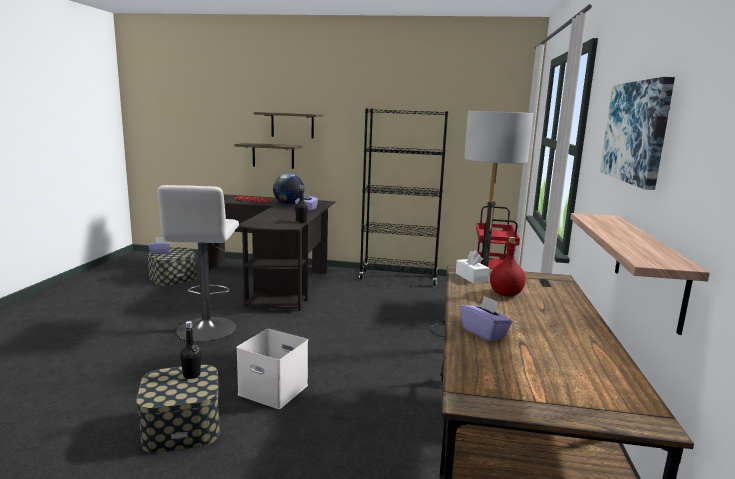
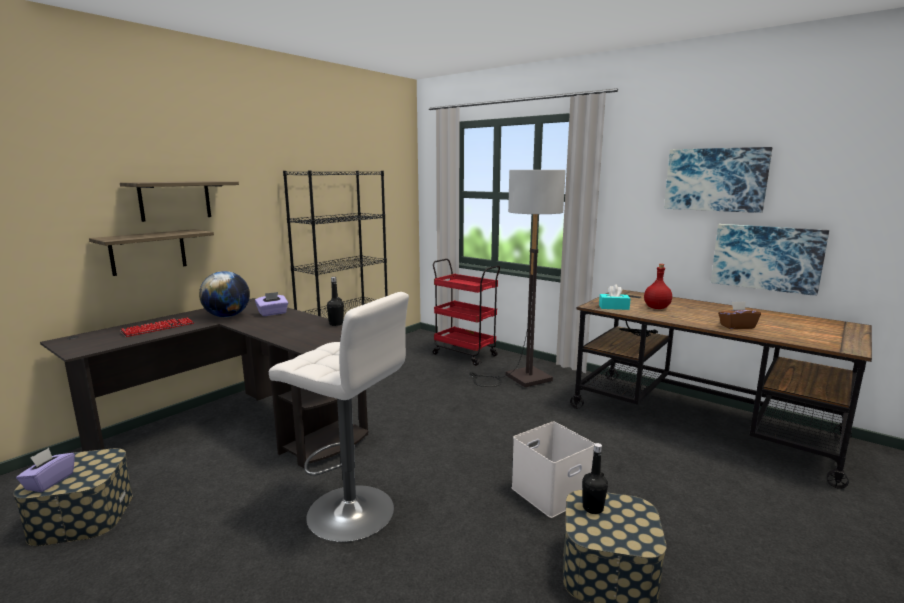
camera: 60 degrees left, 0 degrees up
(471, 277) = (614, 307): white tissue box -> turquoise tissue box
(484, 333) = (736, 326): purple tissue box -> brown tissue box
(649, 268) = (766, 257): shelf -> picture

